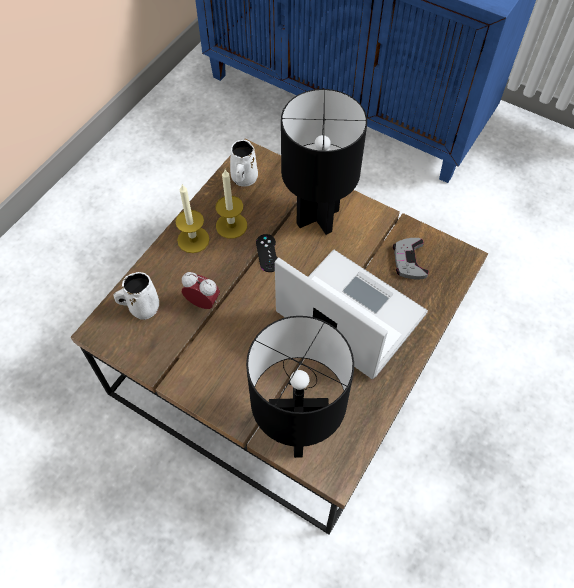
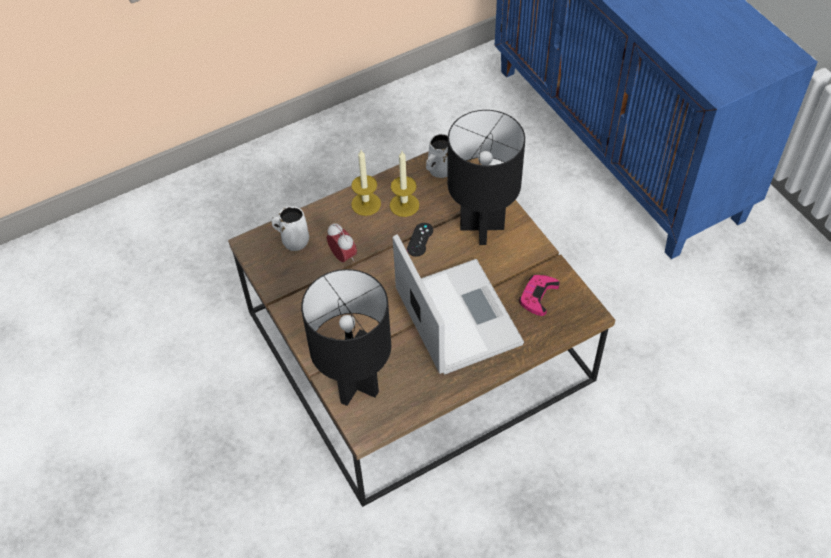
camera: 30 degrees right, 5 degrees down
(409, 261) = (538, 296): grey game controller -> pink game controller

